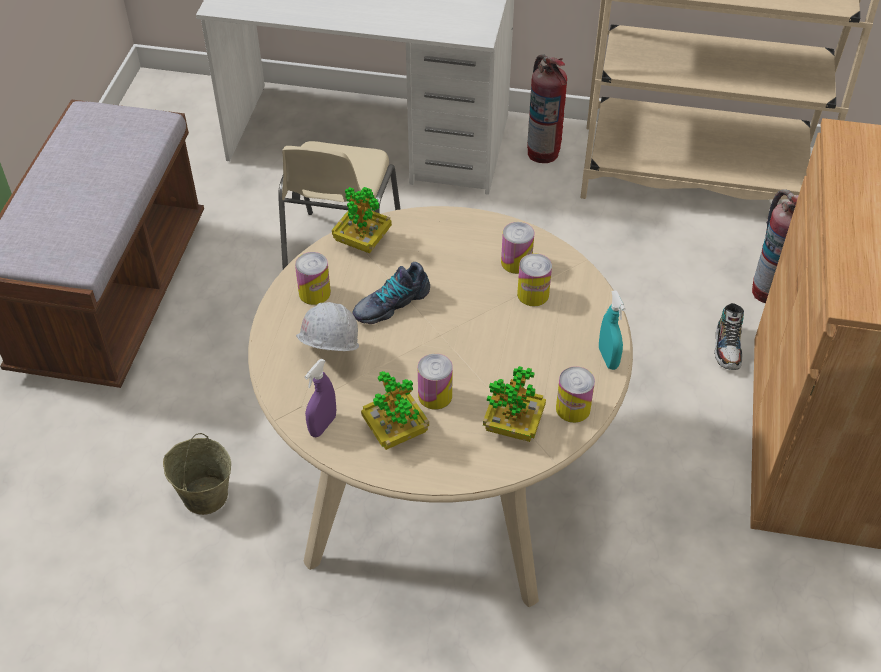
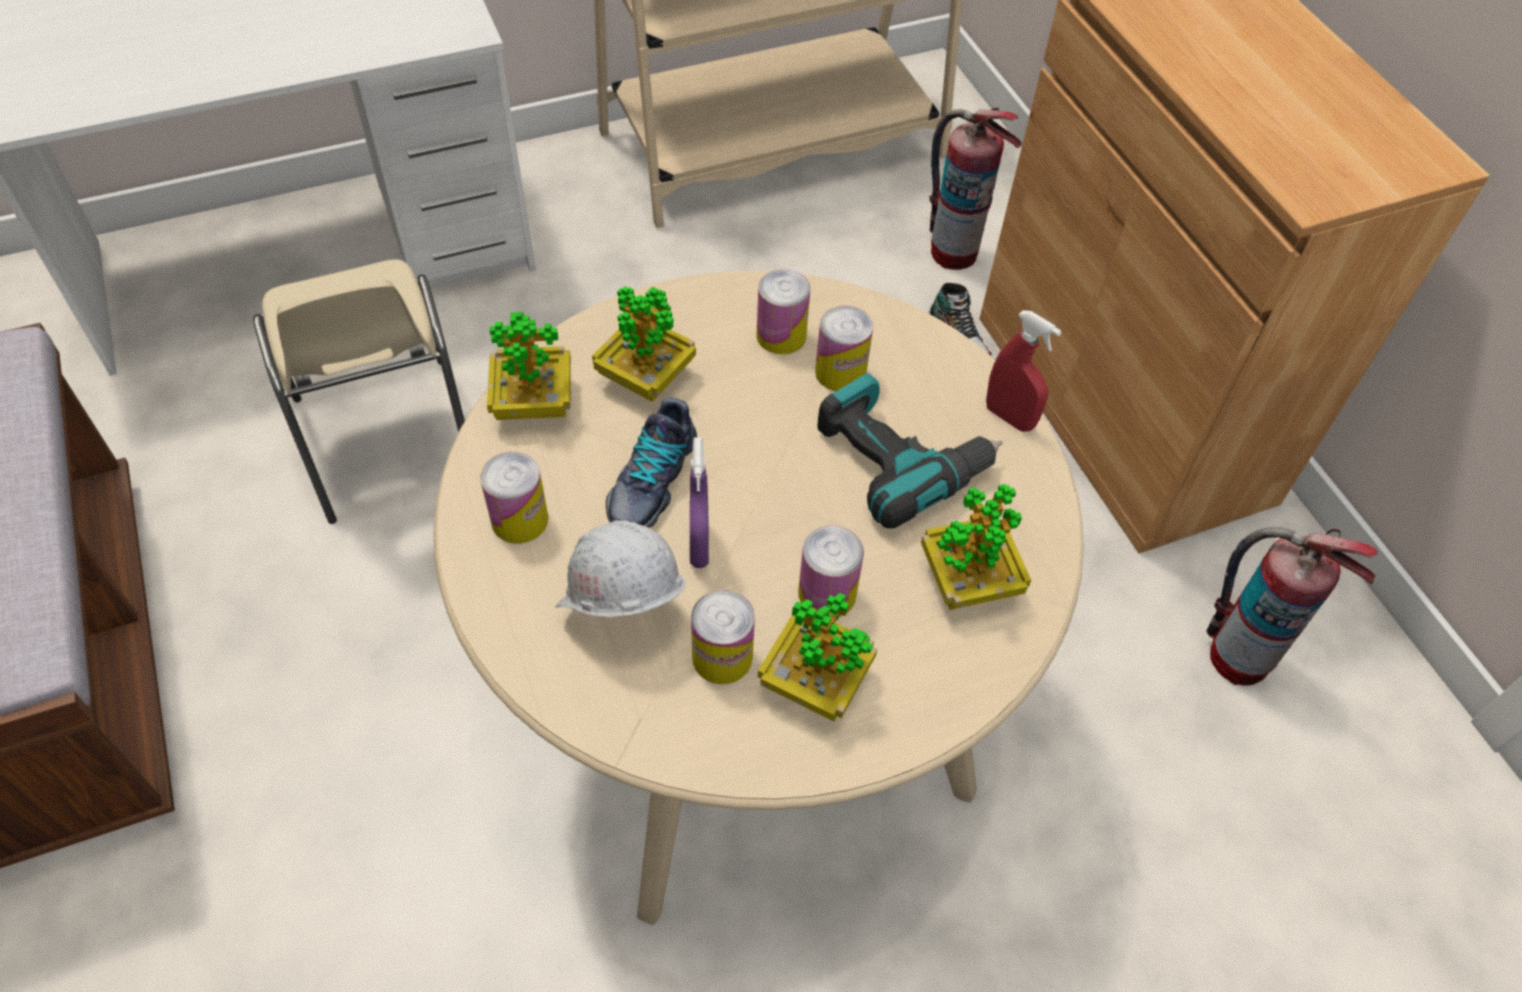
camera: 35 degrees left, 5 degrees up
(204, 495) = (421, 904): beige bucket -> none
(322, 425) = (698, 733): purple spray bottle -> purple spray bottle (699, 545)
(428, 253) = (645, 377): none -> potted plant
(527, 351) = (899, 459): none -> power drill
(543, 152) = (567, 186): fire extinguisher -> fire extinguisher (1238, 656)
(573, 408) = (1024, 513): can -> can (722, 657)
(608, 358) = (1009, 417): turquoise spray bottle -> red spray bottle

